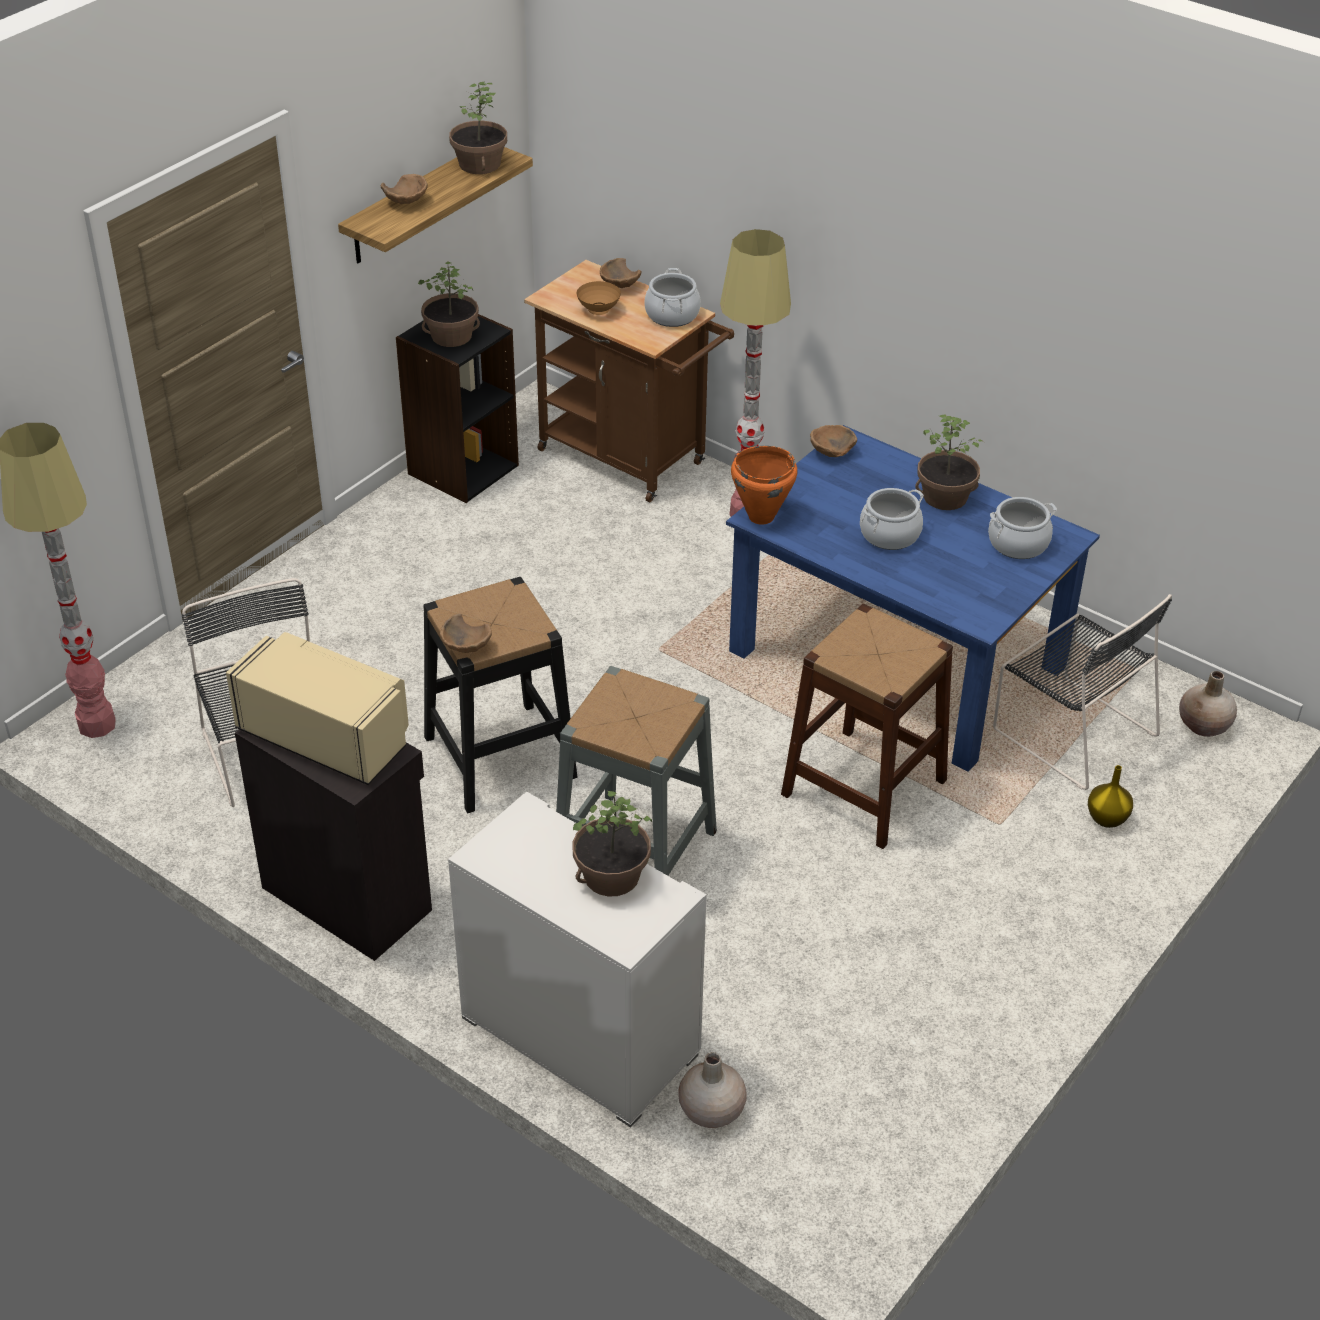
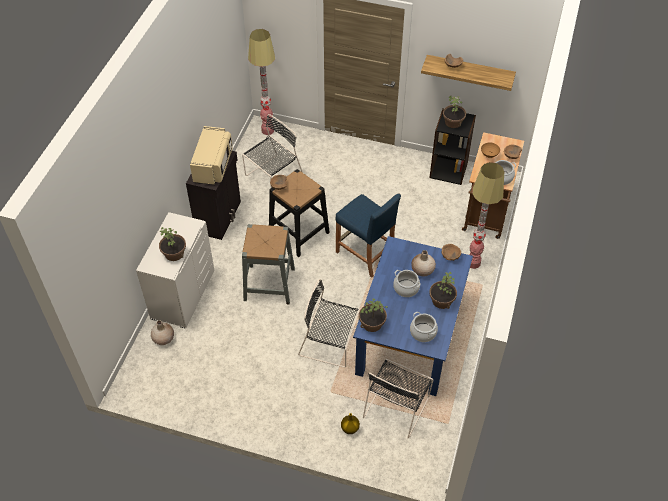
camera: 70 degrees right, 10 degrees up
(479, 164) = (495, 75): potted plant -> potted plant (372, 323)
(633, 662) = (365, 254): none -> blue stool
(760, 516) = (396, 245): orange cooking pot -> none
(863, 788) = (331, 343): brown stool -> black chair
(1204, 726) = (424, 455): beige vase -> beige vase (422, 270)

